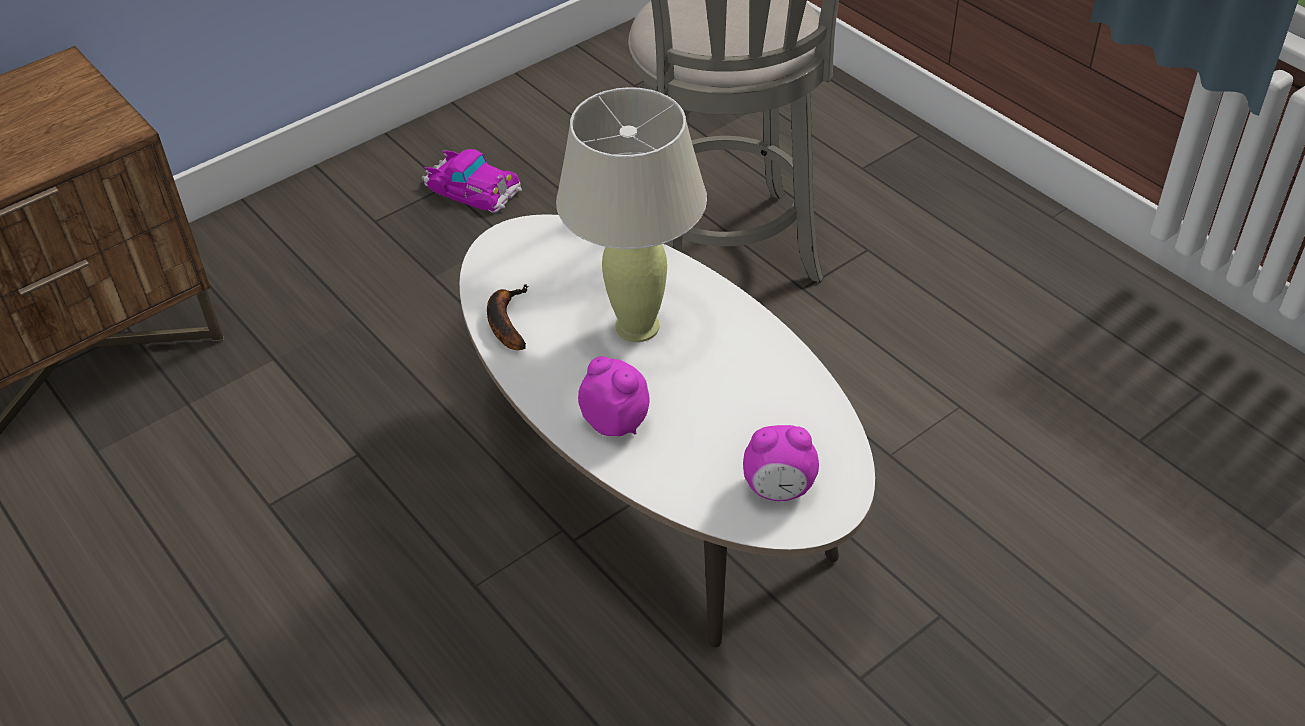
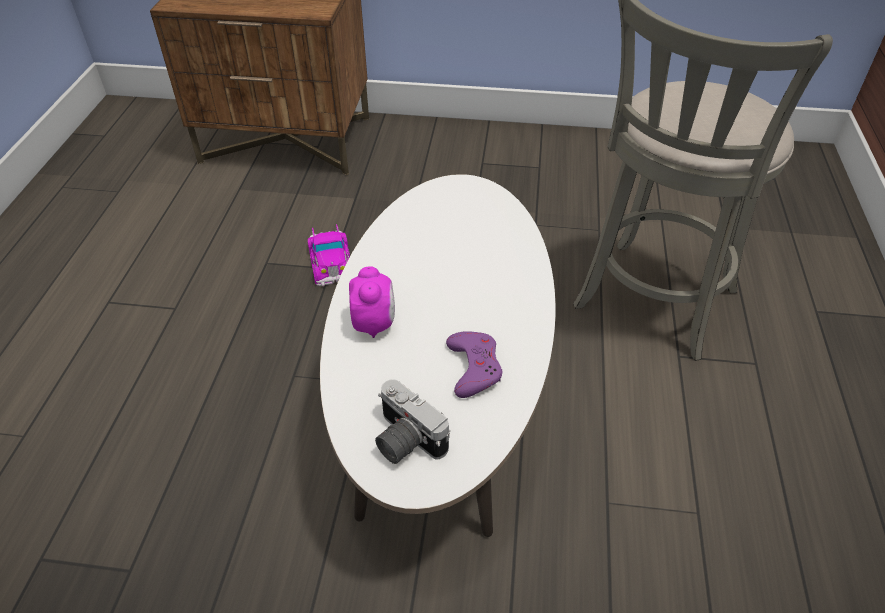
camera: 45 degrees right, 0 degrees up
(472, 187) = (551, 176): toy car -> toy car (330, 260)
(505, 321) = (399, 227): banana -> none
(637, 327) = (461, 280): beige table lamp -> none
(752, 391) = (474, 367): none -> purple game controller
(779, 489) = (403, 440): alarm clock -> camera

